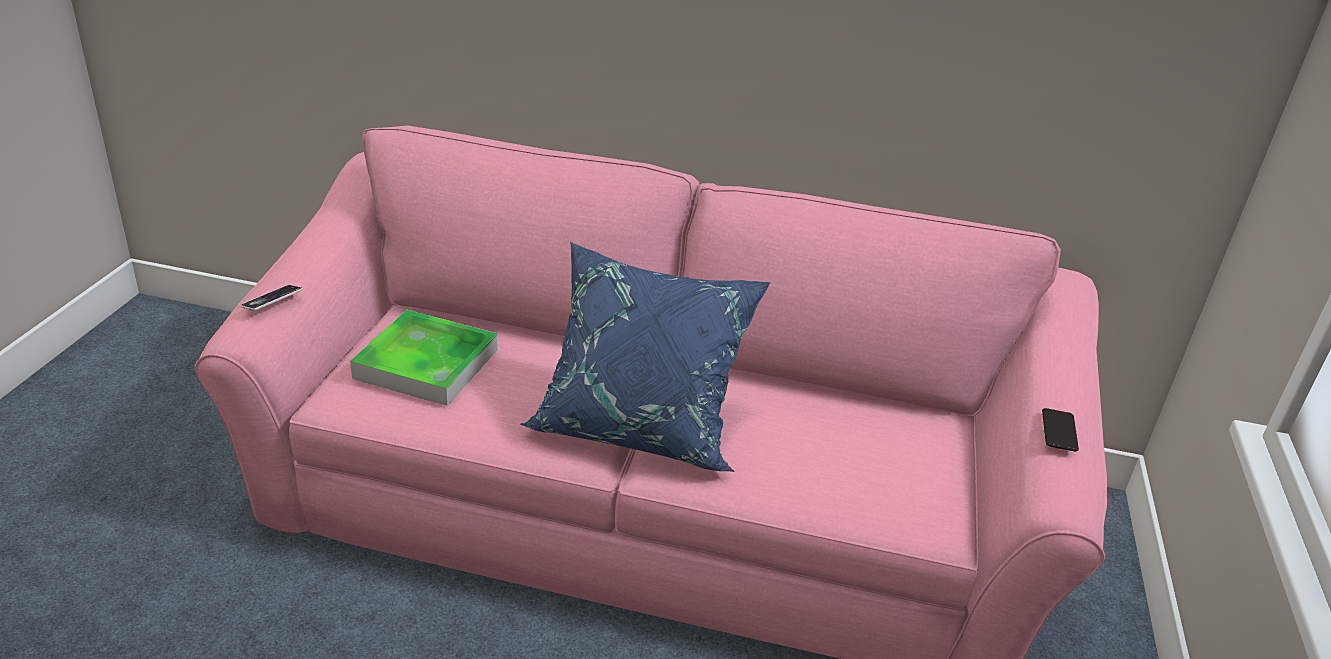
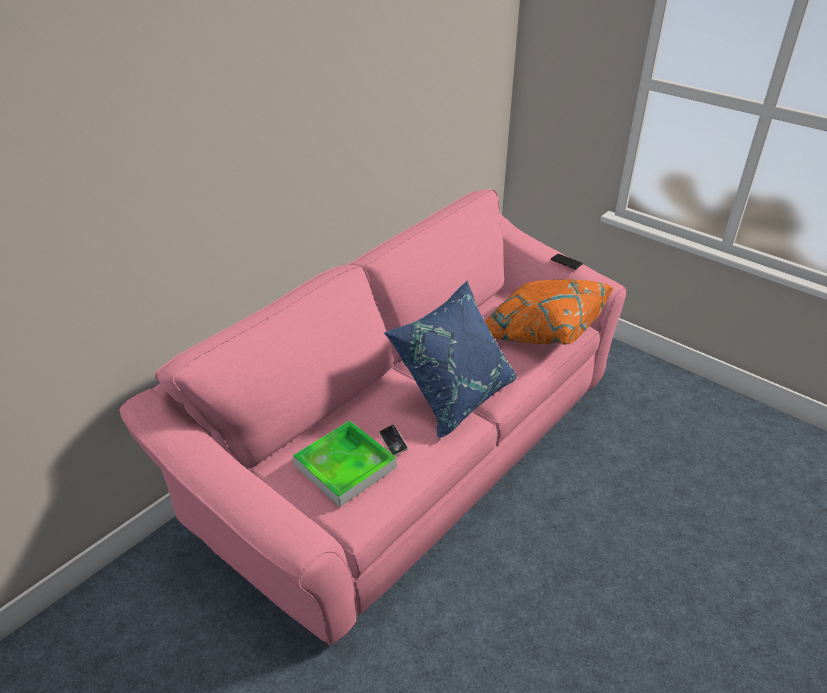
camera: 60 degrees left, 5 degrees up
(272, 301) = (274, 510): phone -> phone (393, 442)
(884, 481) = (540, 331): none -> orange pillow

